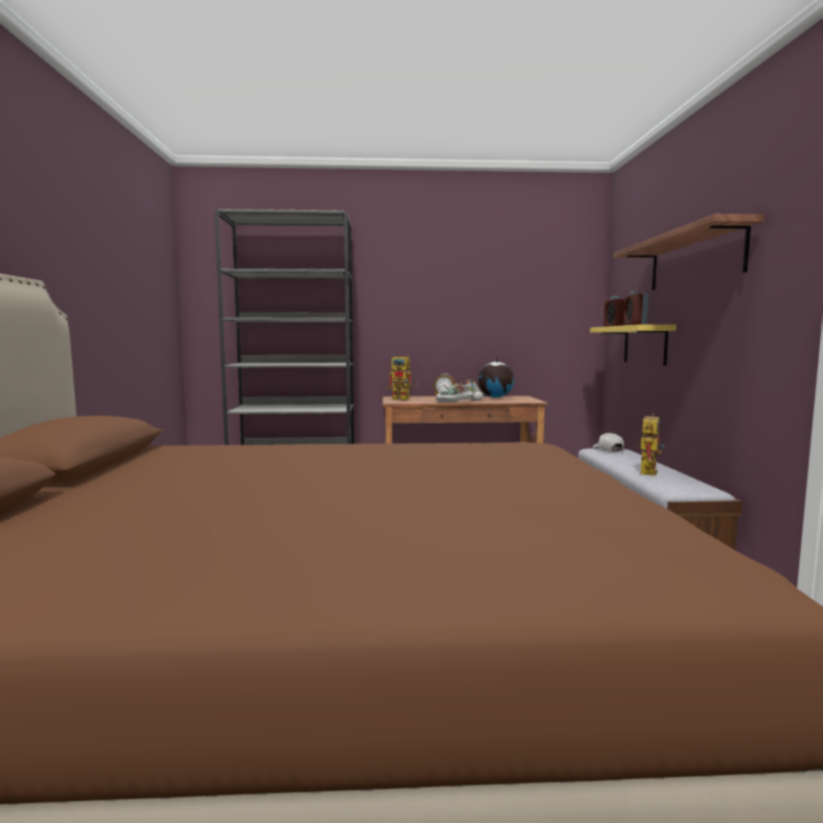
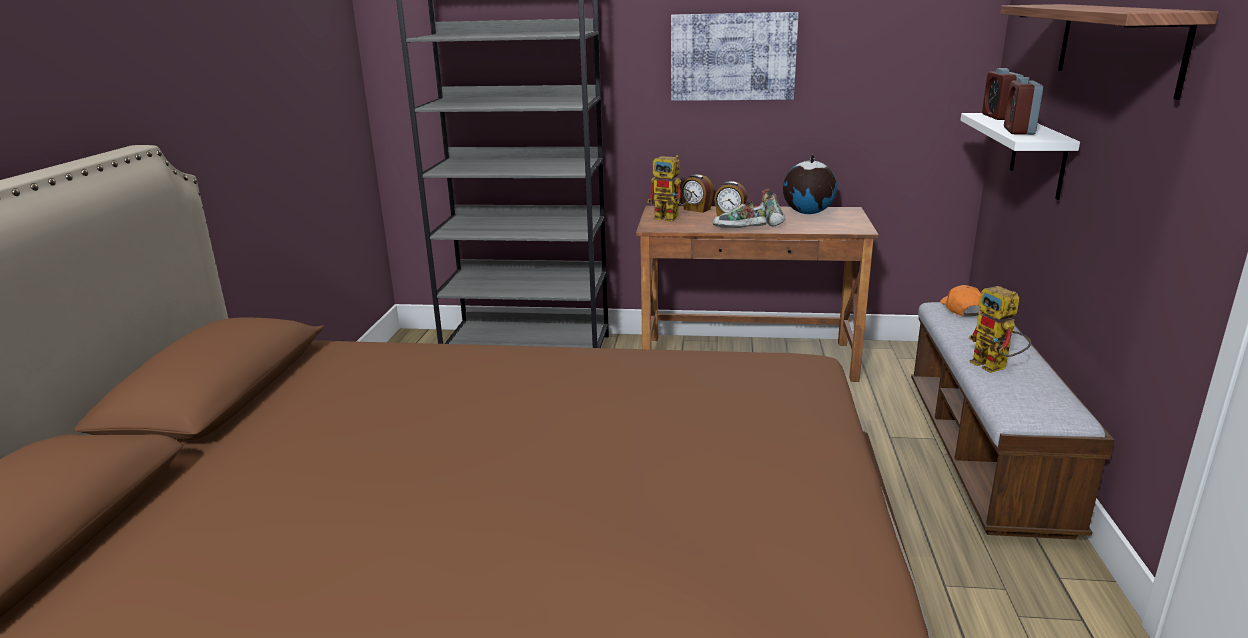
camera: 10 degrees right, 15 degrees up
(419, 397) = (696, 209): none -> alarm clock
(440, 296) = (732, 57): none -> picture
(608, 449) = (961, 309): white cap -> orange cap
(645, 345) = (1038, 154): yellow shelf -> white shelf
(647, 471) = (995, 367): toy robot -> toy robot turned 120 degrees clockwise

